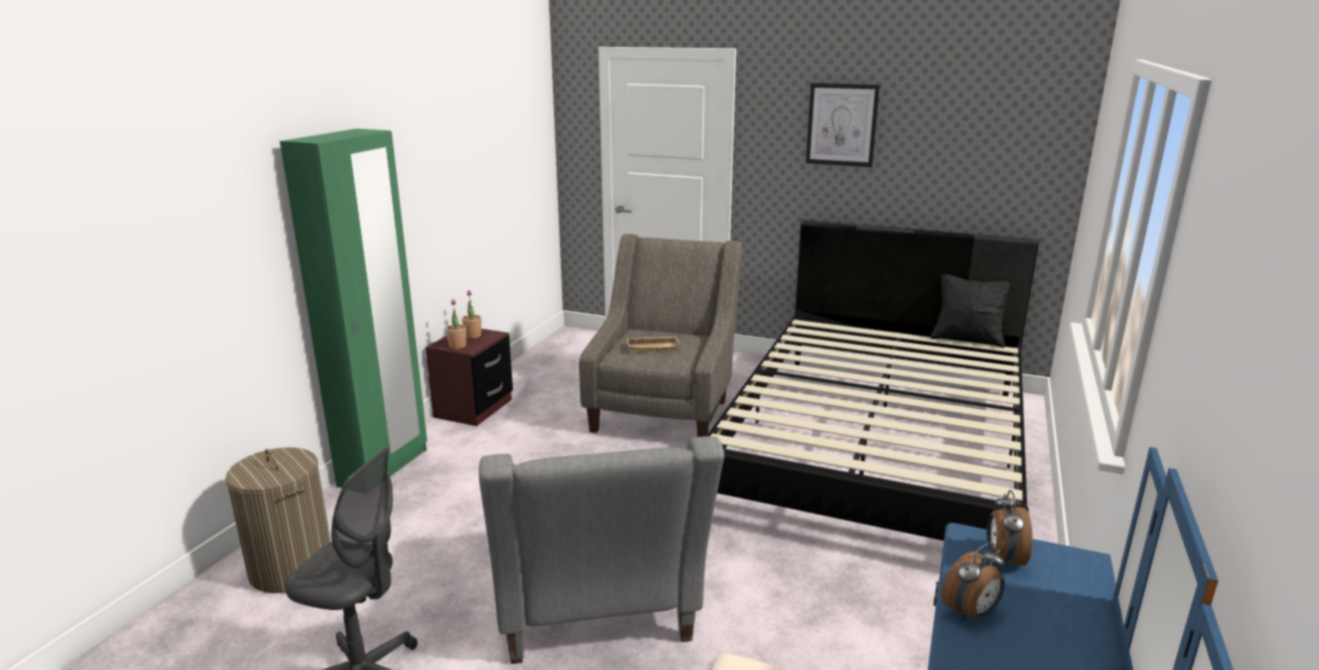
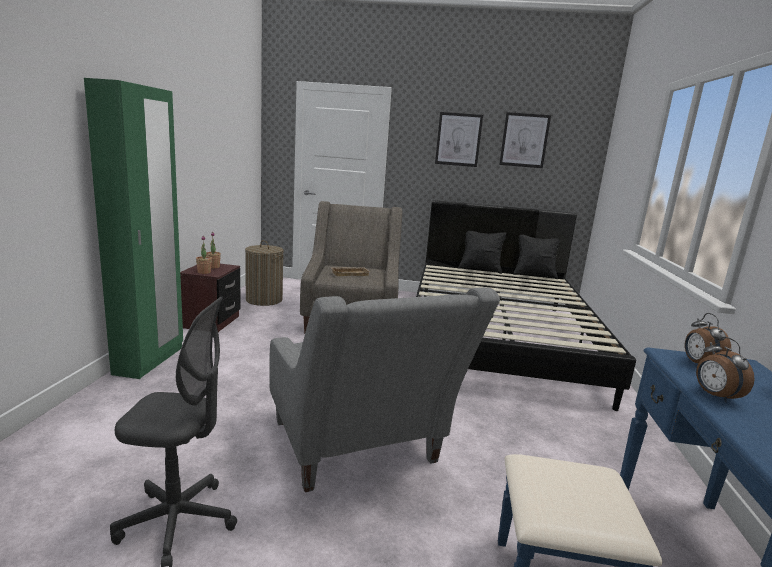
camera: 15 degrees left, 5 degrees down
(292, 568) = (83, 436): laundry basket -> laundry basket (264, 300)
(879, 328) = (480, 269): none -> black pillow
(949, 122) = (524, 140): none -> picture
(971, 613) = (715, 396): alarm clock -> alarm clock turned 120 degrees clockwise

